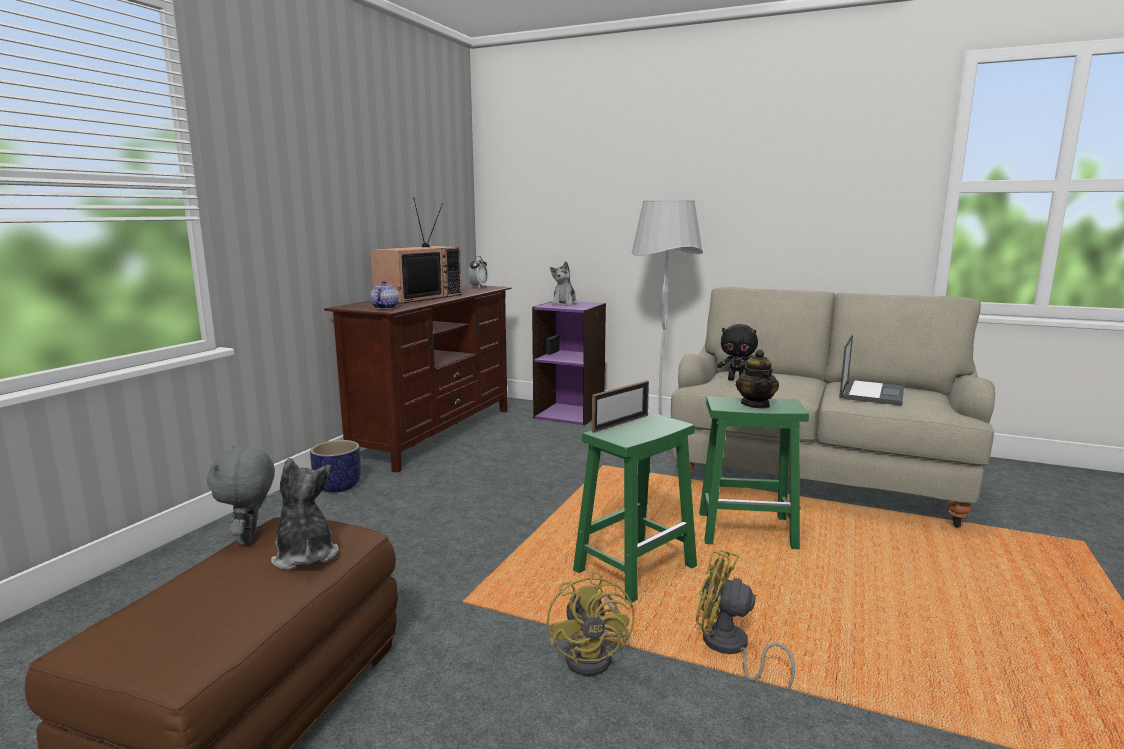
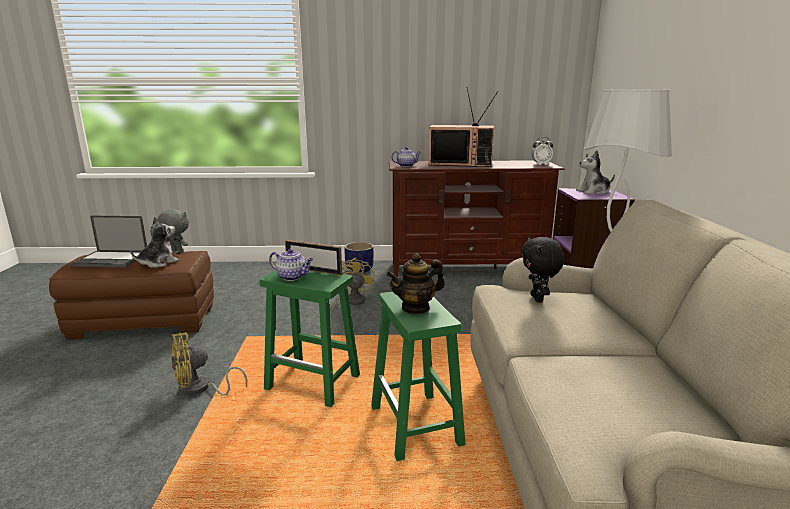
camera: 65 degrees right, 5 degrees up
(250, 539) = (176, 252): grey plush toy -> grey plush toy turned 60 degrees clockwise
(633, 433) = (293, 277): none -> teapot
(729, 649) = (217, 440): yellow fan -> yellow fan (351, 302)
(871, 393) = (612, 379): laptop -> laptop (112, 259)

